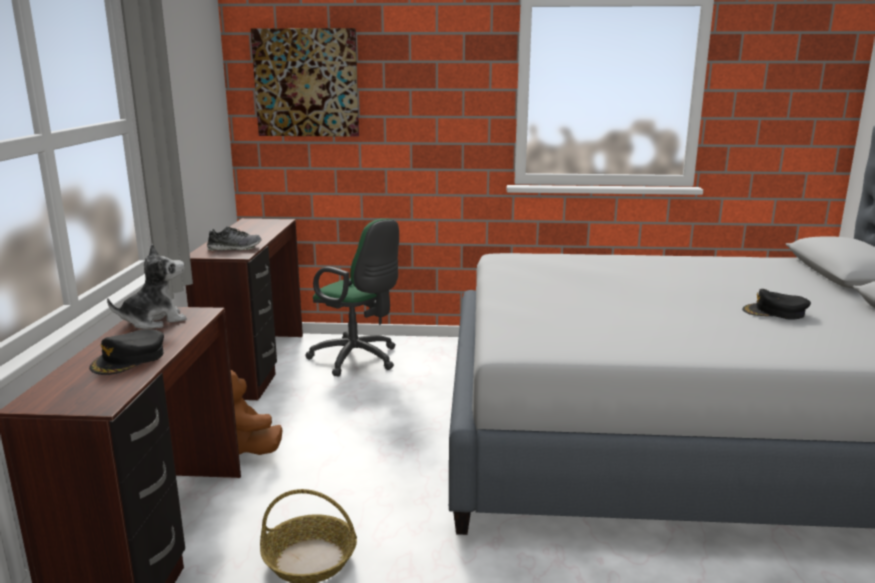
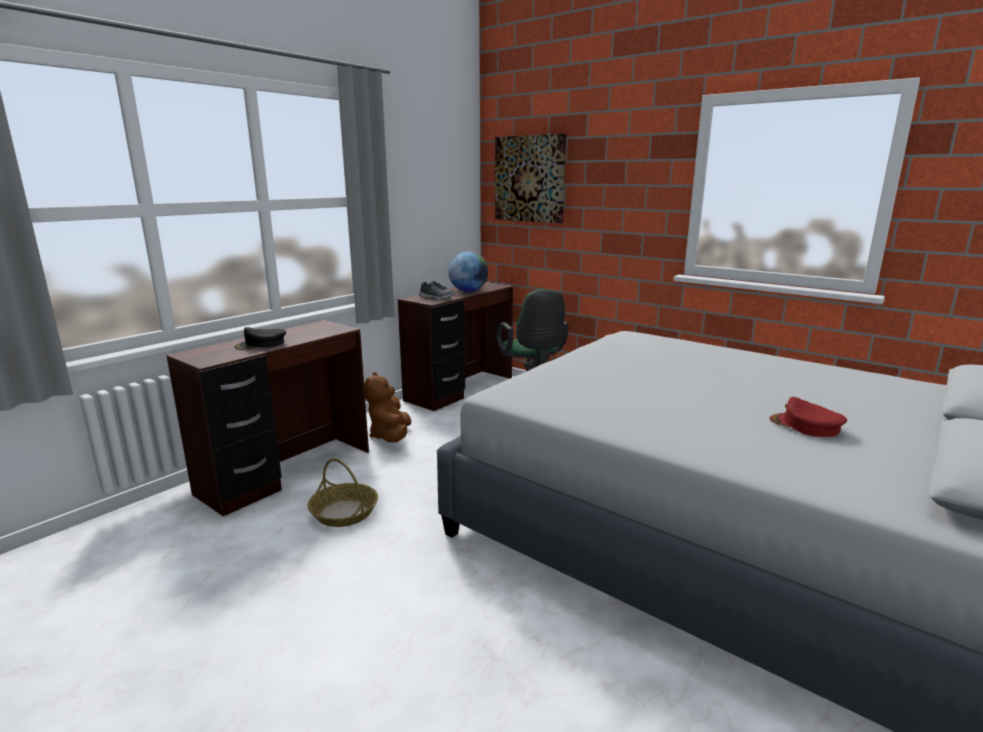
camera: 35 degrees right, 0 degrees up
(154, 321) = (312, 328): plush toy -> none
(257, 234) = (468, 291): none -> globe
(775, 312) = (805, 426): black cap -> red cap

